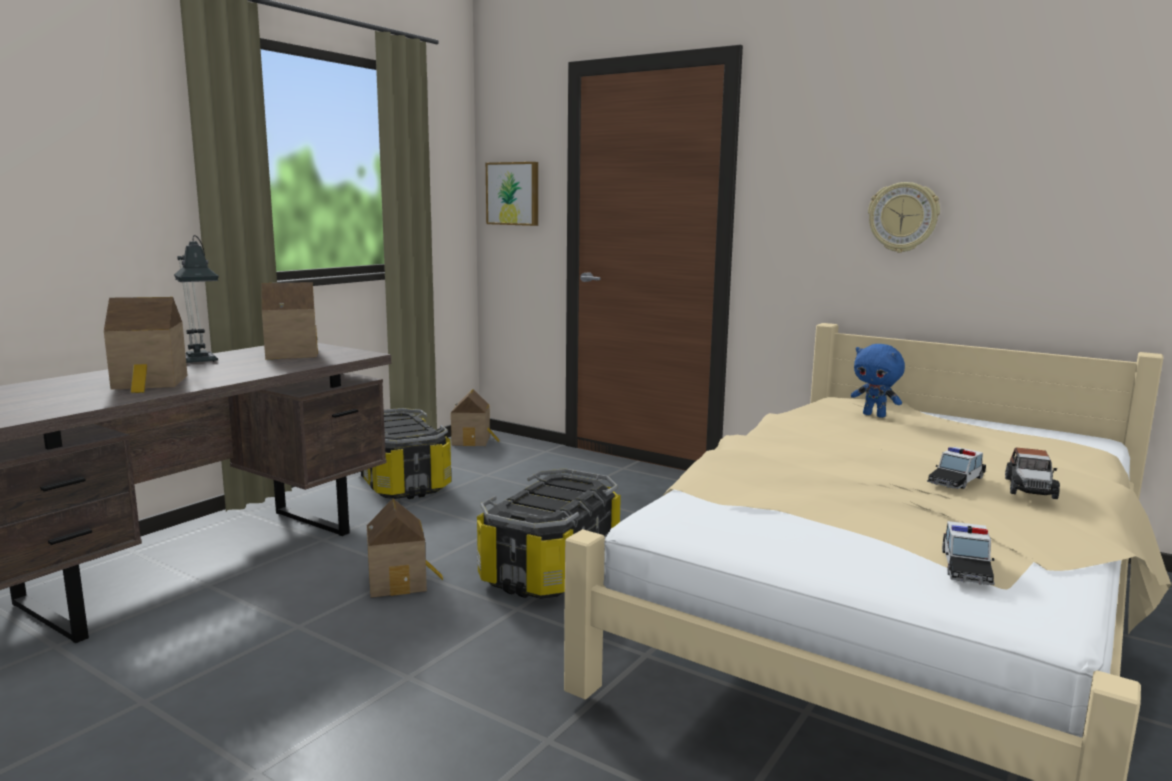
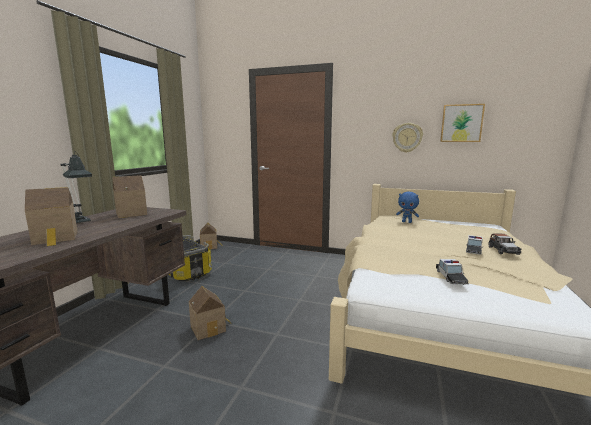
camera: 15 degrees left, 0 degrees up
(514, 193) = (223, 130): picture -> picture (461, 123)
(552, 569) = (281, 309): storage box -> none
(965, 567) = (523, 294): toy car -> toy car (450, 277)

